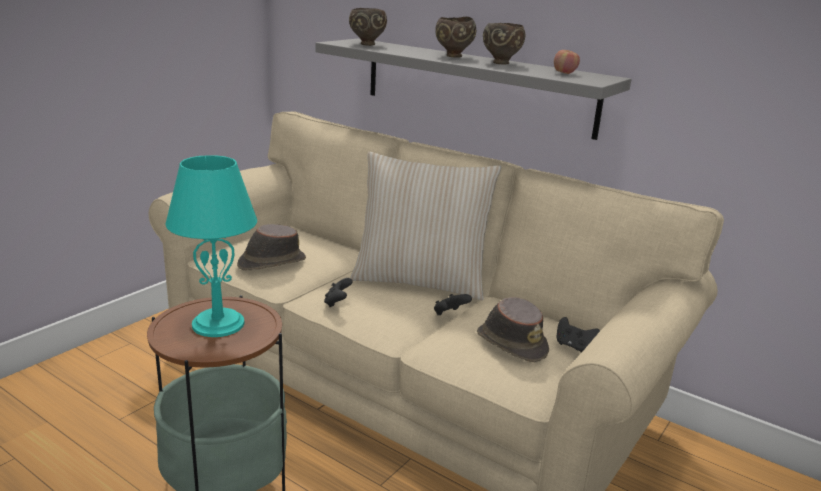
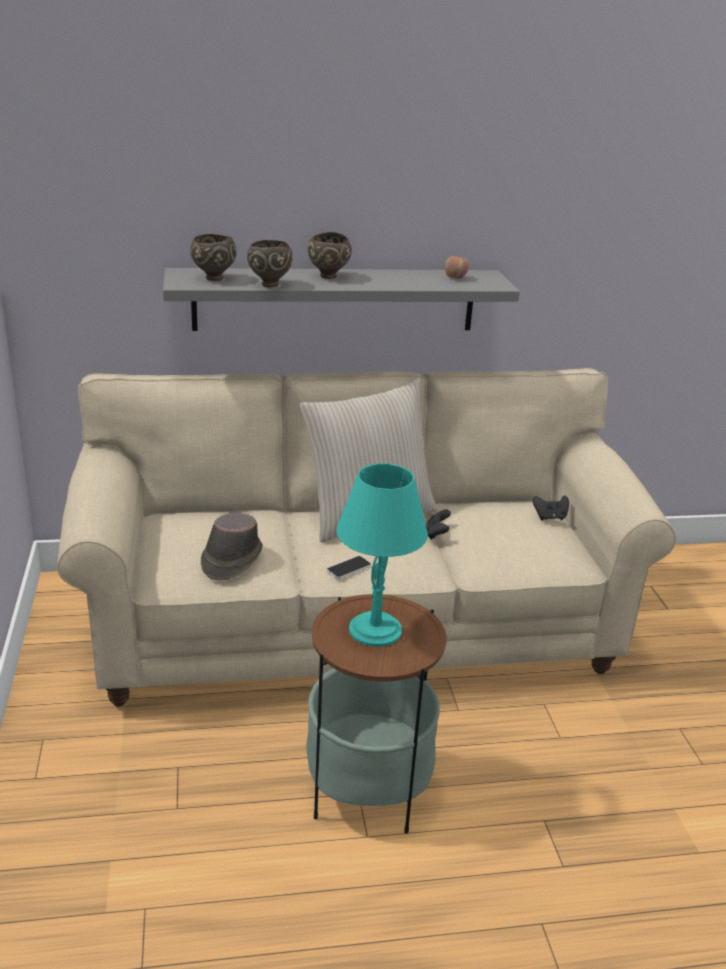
camera: 45 degrees left, 5 degrees up
(337, 303) = (349, 568): black game controller -> phone
(501, 63) = (384, 276): brown bowl -> brown bowl (269, 284)
(511, 343) = (516, 535): brown hat -> none

